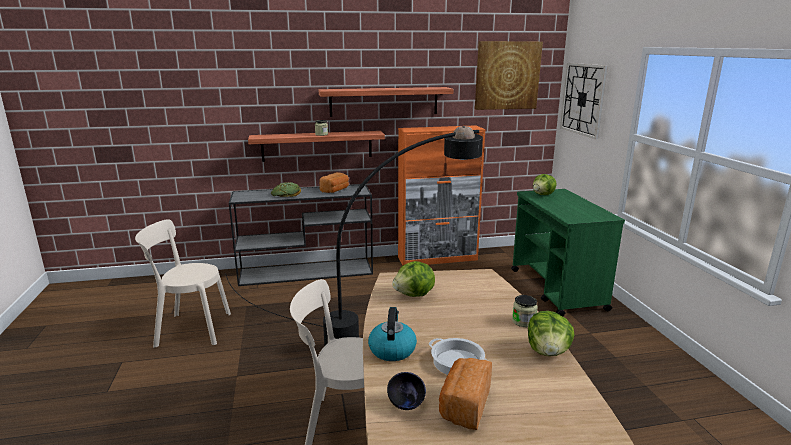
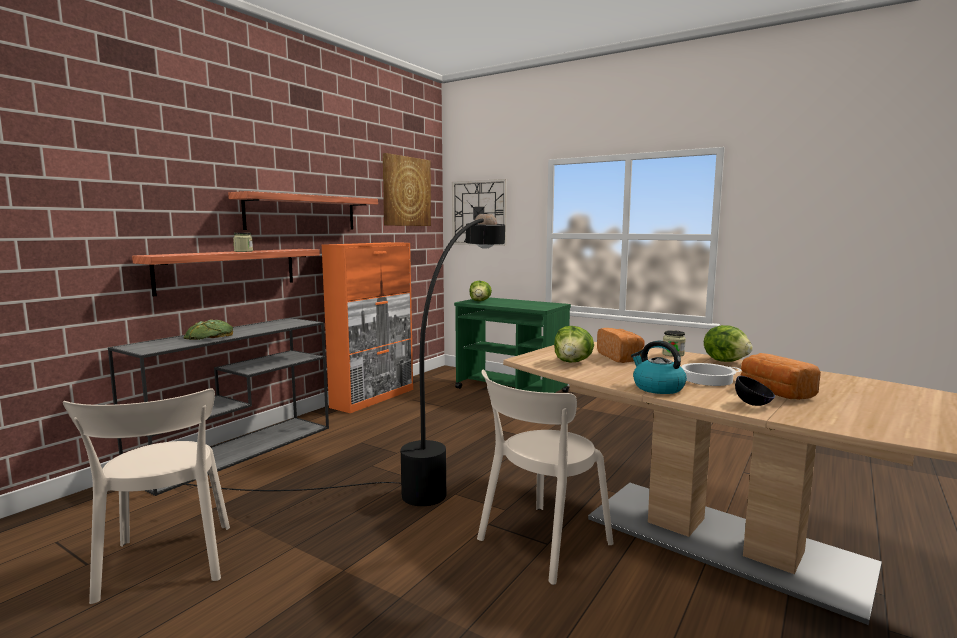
camera: 45 degrees left, 10 degrees down
(190, 329) = (166, 565): beige chair -> beige chair turned 60 degrees counterclockwise
(335, 190) = (269, 325): bread -> bread (620, 357)

